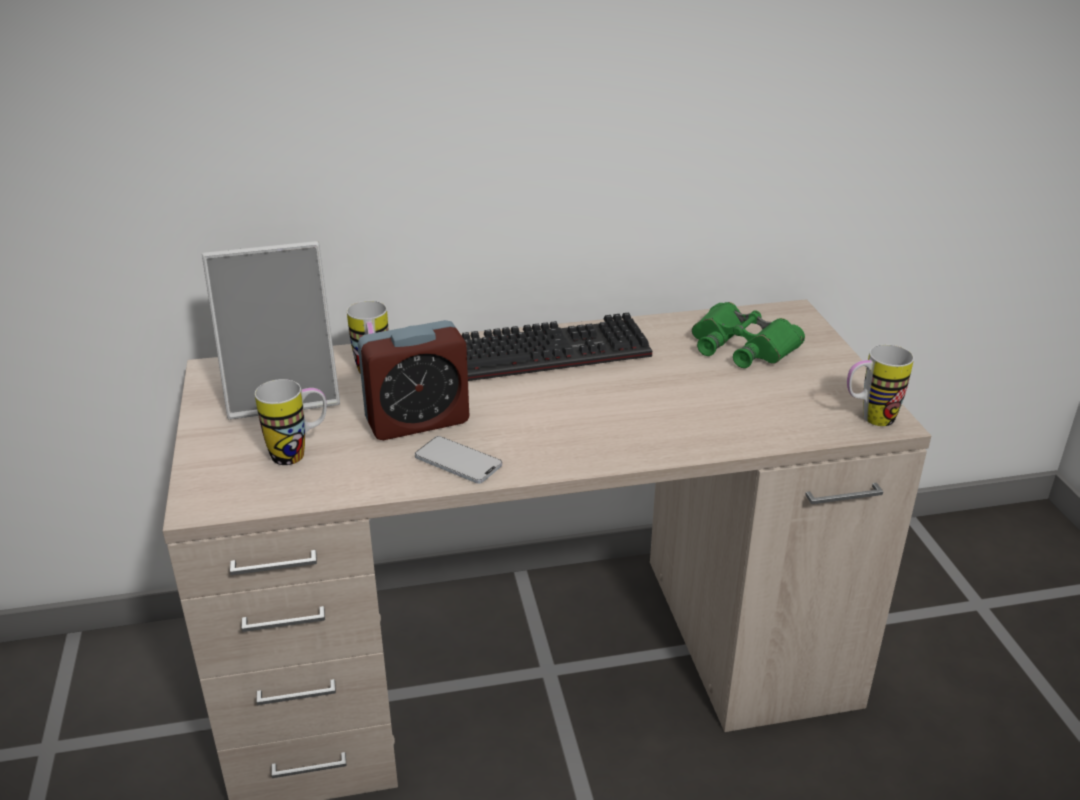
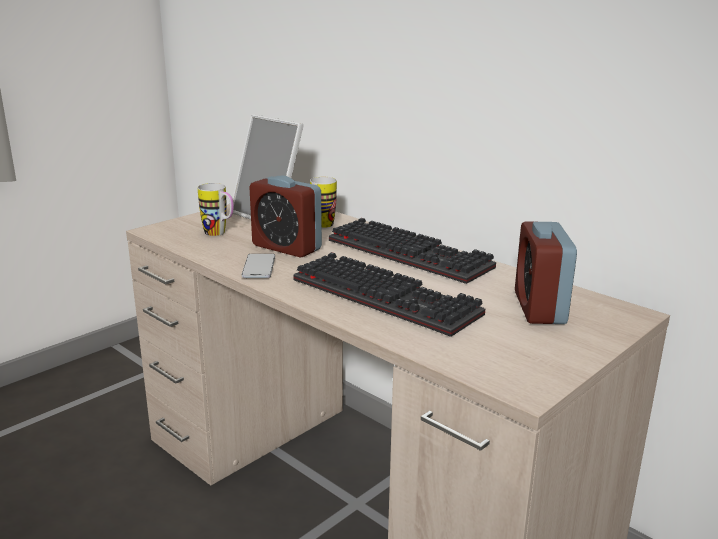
camera: 55 degrees right, 10 degrees down
(637, 410) = (389, 297): none -> keyboard
(742, 346) = (539, 308): green binoculars -> alarm clock
(869, 419) = (515, 381): mug -> none

